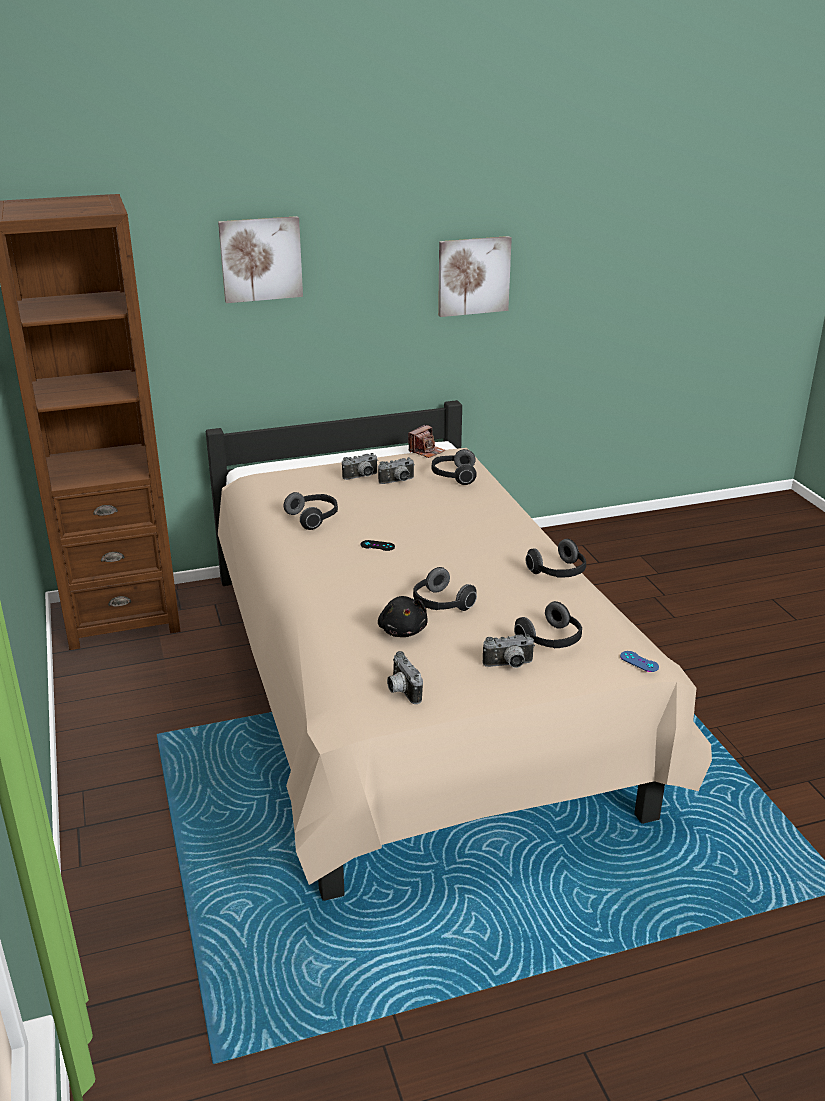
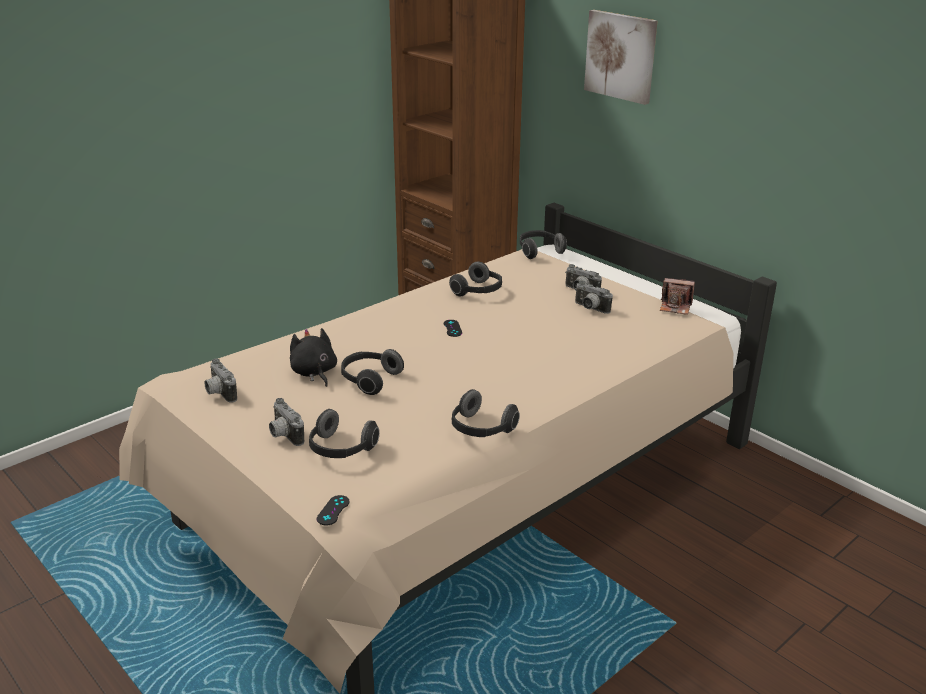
camera: 65 degrees right, 0 degrees up
(401, 691) = (219, 393): camera -> camera turned 75 degrees counterclockwise
(402, 630) = (314, 373): black plush toy -> black plush toy turned 105 degrees clockwise
(453, 476) = (636, 332): headphones -> headphones (539, 251)
(473, 276) = (826, 140): picture -> none
(639, 661) = (333, 510): blue game controller -> black game controller

